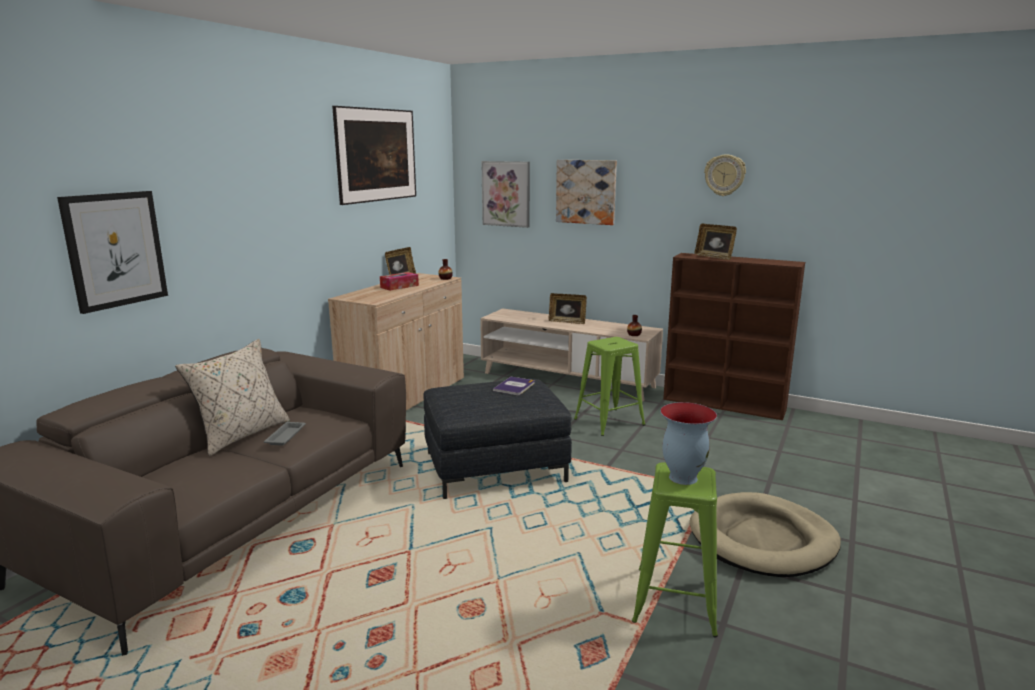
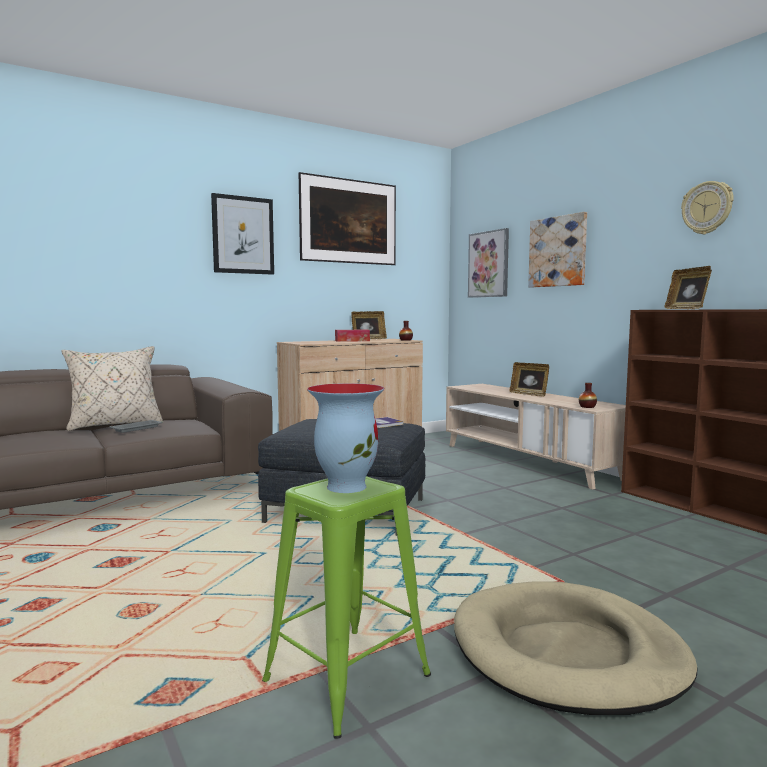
camera: 30 degrees right, 10 degrees down
(115, 250) = (60, 262): picture -> picture (243, 235)
(608, 422) = (523, 499): green stool -> none

